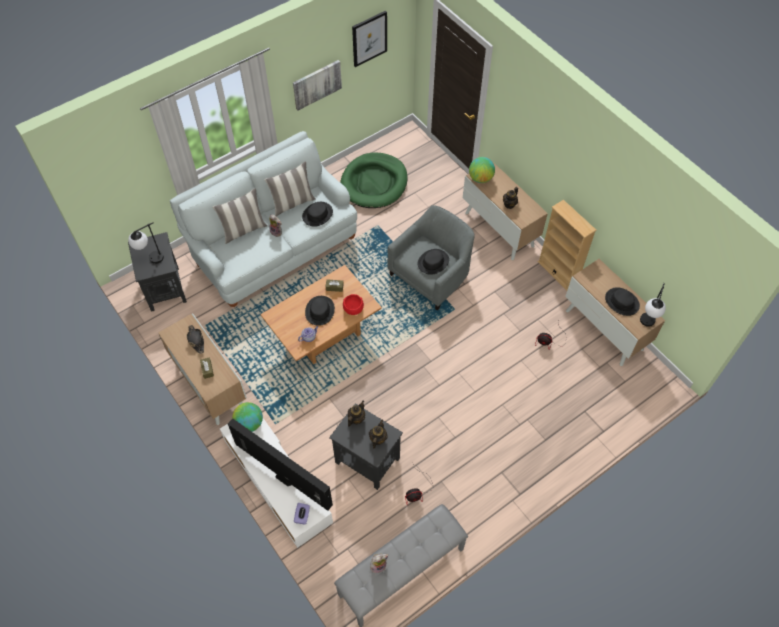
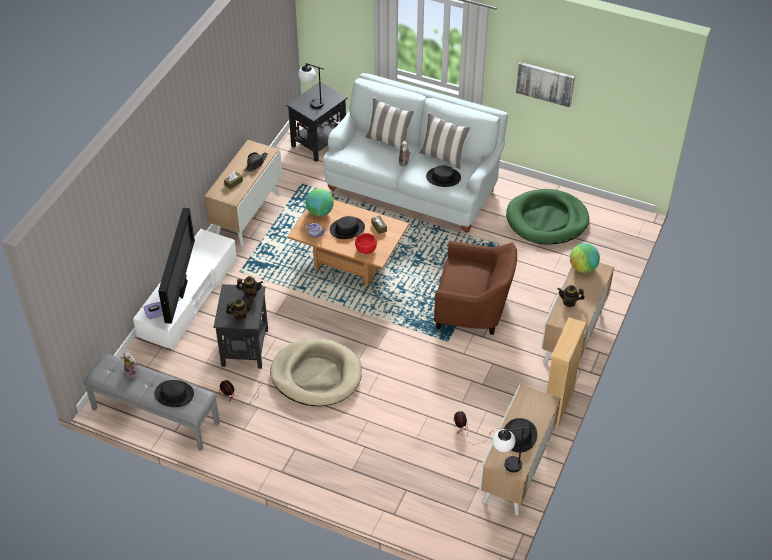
camera: 60 degrees right, 10 degrees down
(249, 423) = (216, 244): globe -> globe (320, 212)
(369, 38) = (615, 80): picture -> none
(431, 275) = (473, 308): grey armchair -> brown armchair
(433, 262) = (464, 283): black hat -> black hat (174, 394)
(433, 419) = (316, 375): none -> beige dog bed

